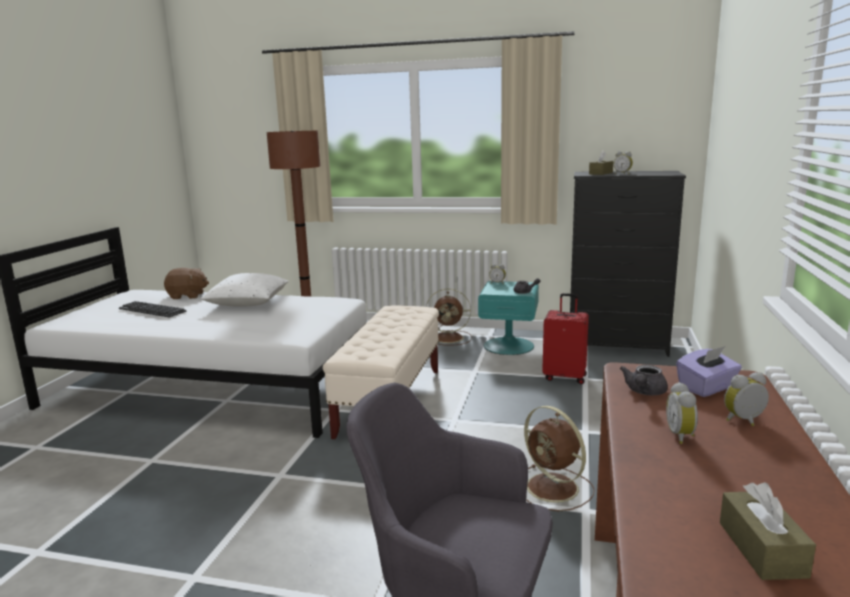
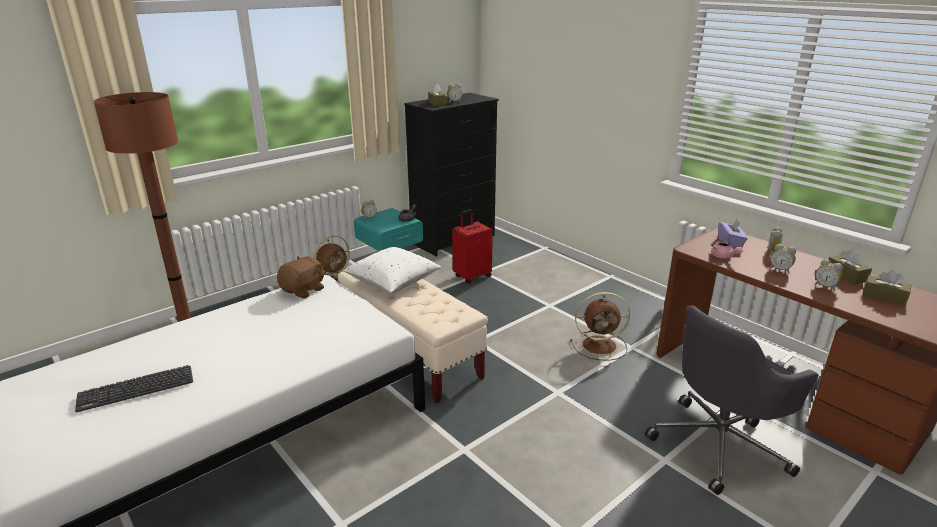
camera: 55 degrees left, 10 degrees up
(187, 296) = (119, 354): brown plush toy -> brown plush toy (304, 290)
(248, 303) = (231, 327): white pillow -> white pillow (393, 282)
(644, 392) = (723, 257): grey teapot -> pink teapot
(689, 482) = (826, 287): none -> alarm clock
(785, 496) = (846, 276): none -> brown tissue box

